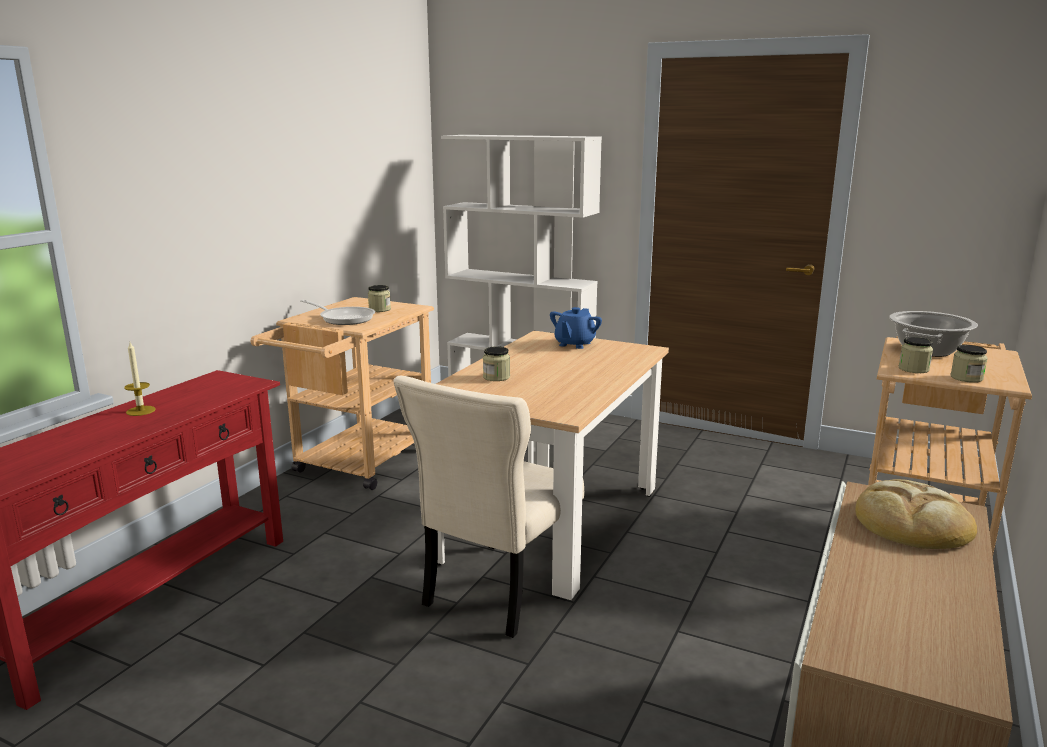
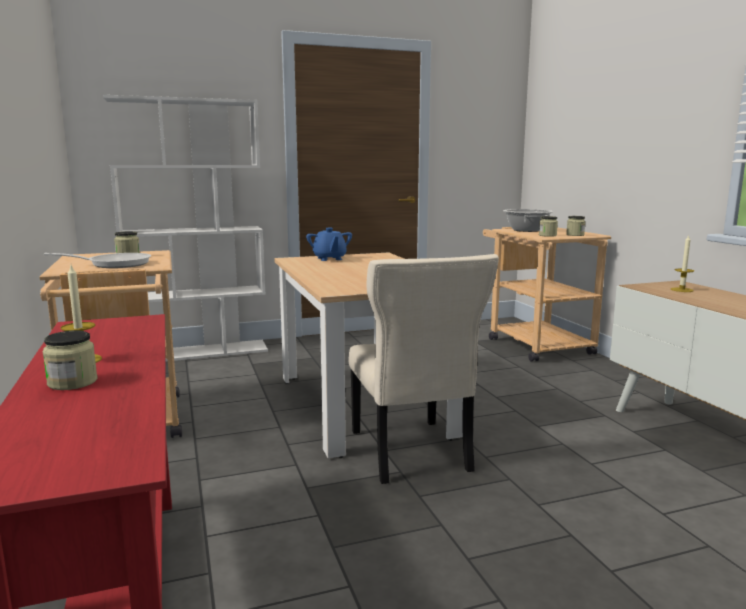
camera: 45 degrees left, 5 degrees down
(496, 377) = (342, 278): jar -> jar (72, 382)
(911, 522) = (682, 290): bread -> candle

